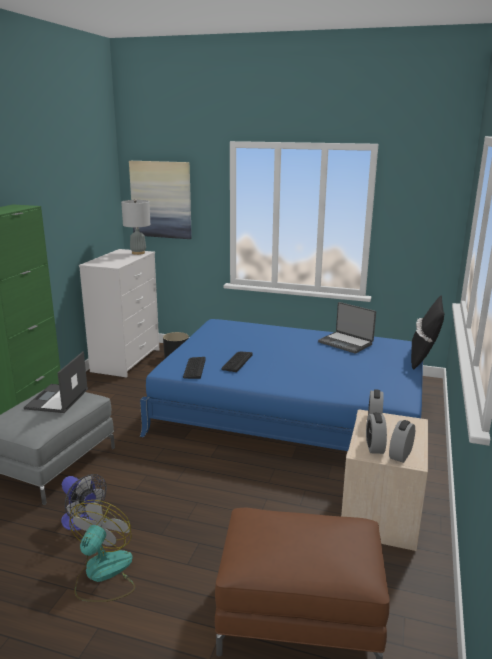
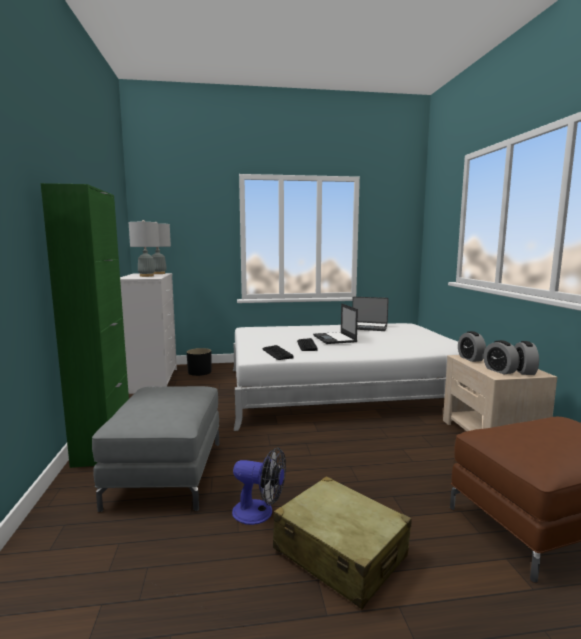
camera: 25 degrees left, 10 degrees down
(57, 399) = (170, 392): laptop -> laptop (335, 338)
(103, 574) = (340, 553): fan -> beige suitcase
(117, 259) = (146, 276): none -> grey table lamp
(161, 199) = (173, 226): picture -> none
(292, 411) = (342, 389): blue bed -> white bed
(423, 358) = (431, 329): black pillow -> none

